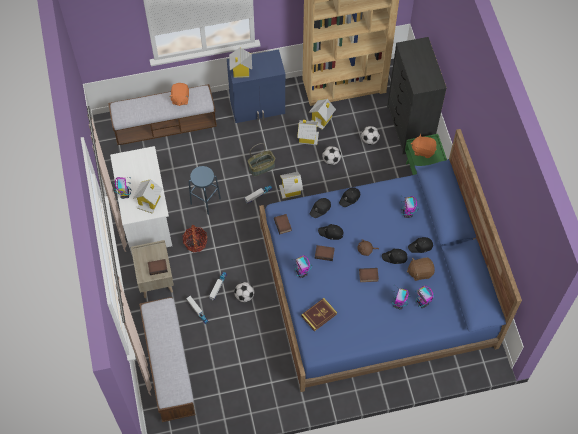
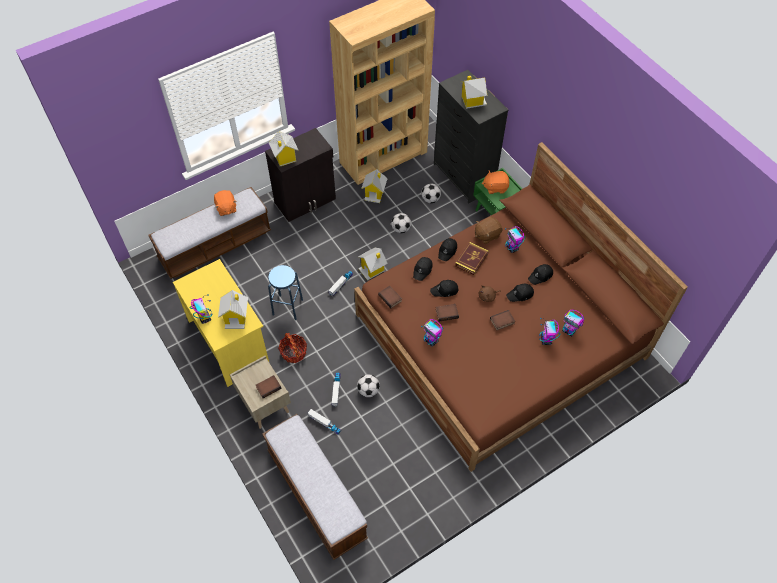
camera: 20 degrees left, 5 degrees down
(146, 215) = (229, 341): white desk -> yellow desk
(258, 108) = (306, 201): blue cabinet -> black cabinet
(261, 167) = (333, 256): basket -> none
(307, 137) = (368, 214): toy house -> toy house (472, 100)
(319, 315) = (469, 378): book -> book (471, 259)
(377, 286) = (500, 336): blue bed -> brown bed
(420, 272) = (552, 301): brown plush toy -> brown plush toy (487, 235)

